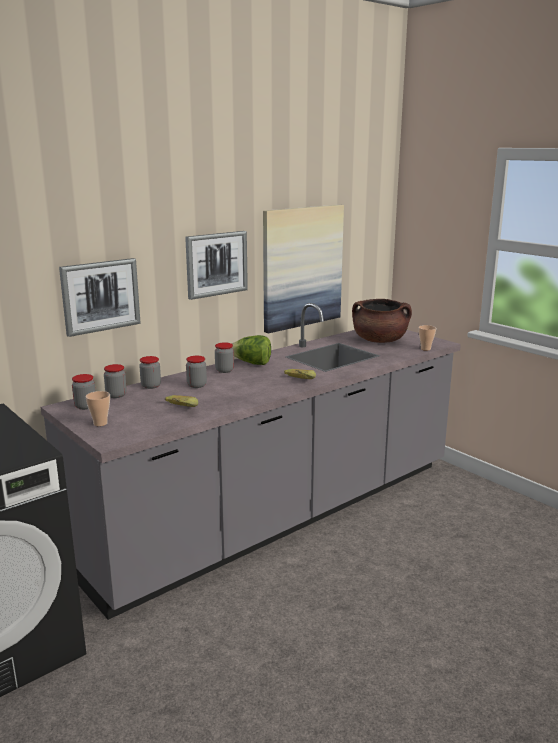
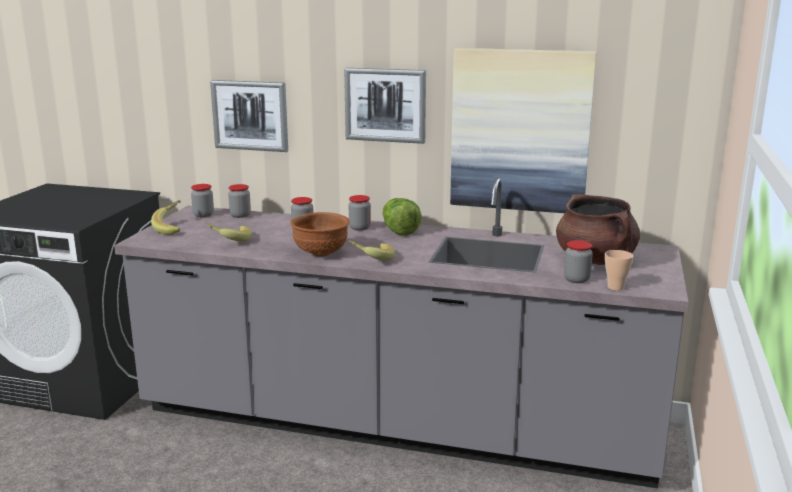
camera: 55 degrees right, 0 degrees up
(100, 423) = (173, 228): cup -> banana
(151, 386) = (278, 218): jar -> jar (576, 279)
(261, 392) = (321, 254): none -> brown bowl

